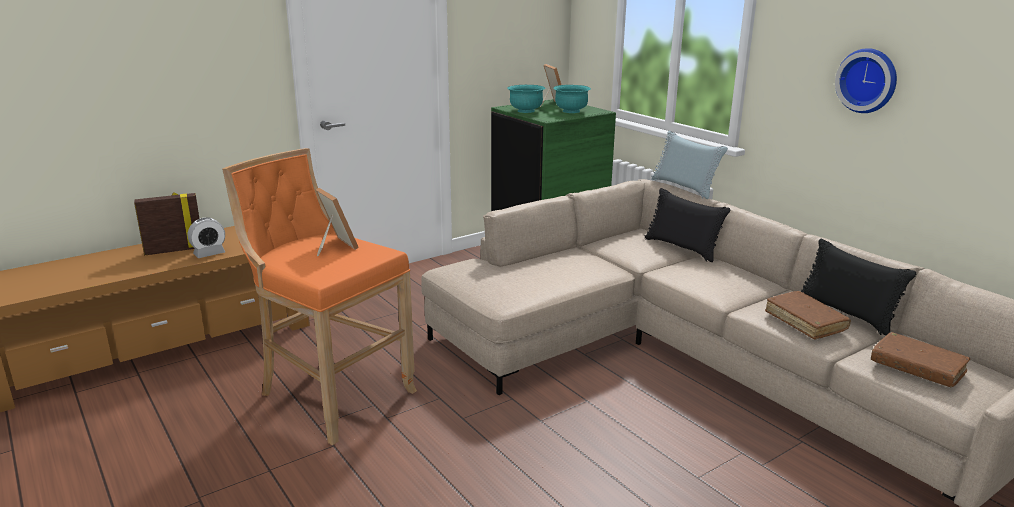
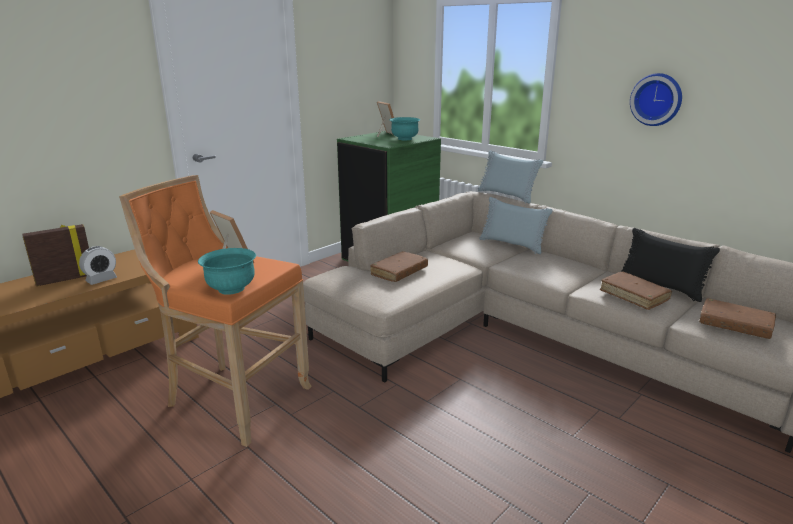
camera: 10 degrees left, 0 degrees up
(525, 111) = (367, 140): turquoise bowl -> turquoise bowl (231, 289)
(533, 270) = (399, 272): none -> brown book
(682, 248) = (512, 245): black pillow -> blue pillow

